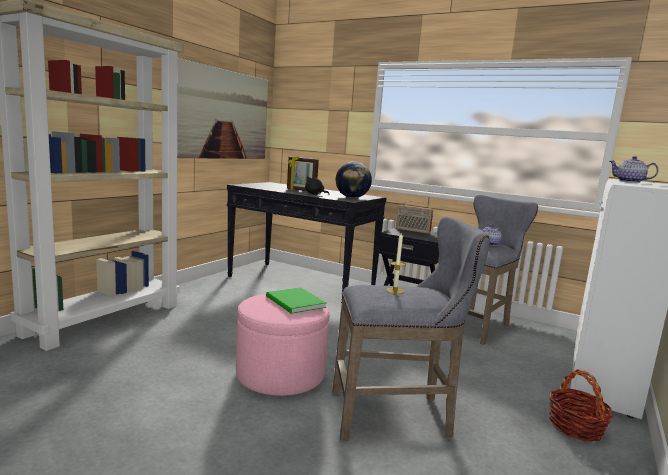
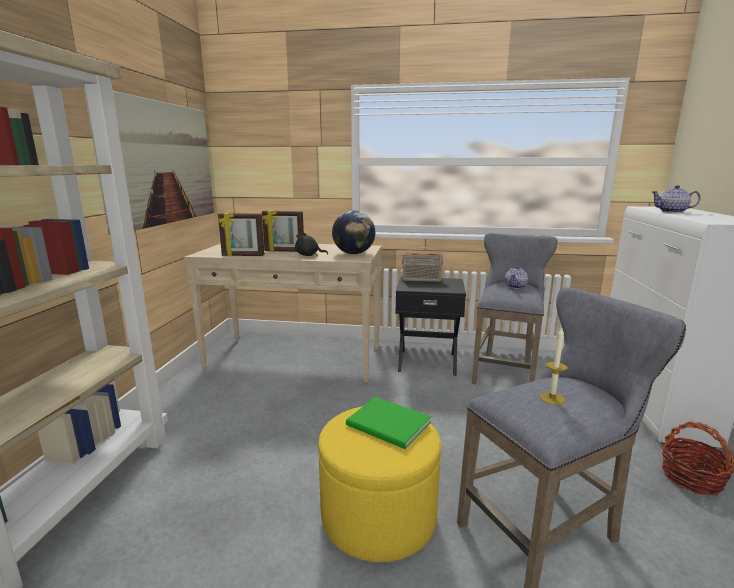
camera: 20 degrees left, 5 degrees up
(267, 189) = (243, 256): none -> picture frame
(280, 374) = (378, 515): pink ottoman -> yellow ottoman
(301, 283) = (295, 358): black console table -> beige console table

